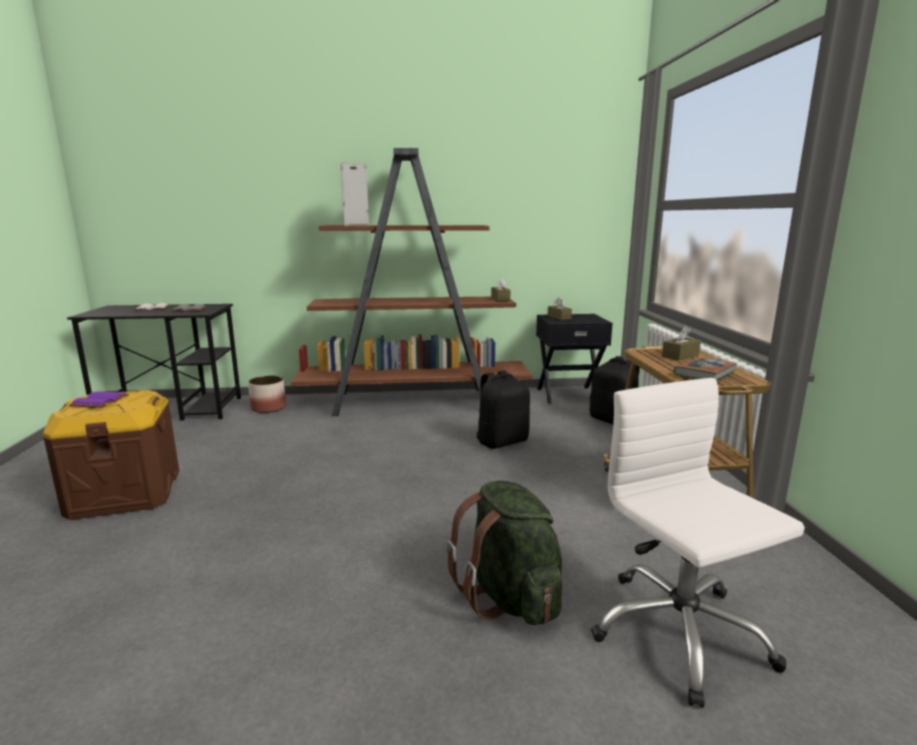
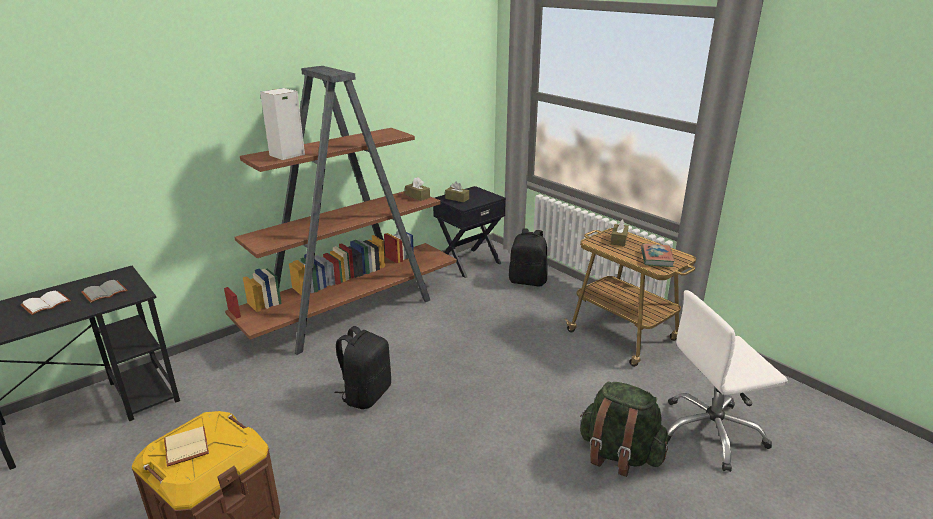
camera: 35 degrees left, 10 degrees up
(99, 401) = (185, 447): purple book -> beige book
(268, 408) = (212, 368): planter -> none
(502, 441) = (475, 330): black backpack -> black backpack (366, 394)
(678, 632) = (711, 432): white office chair -> white office chair turned 45 degrees counterclockwise

